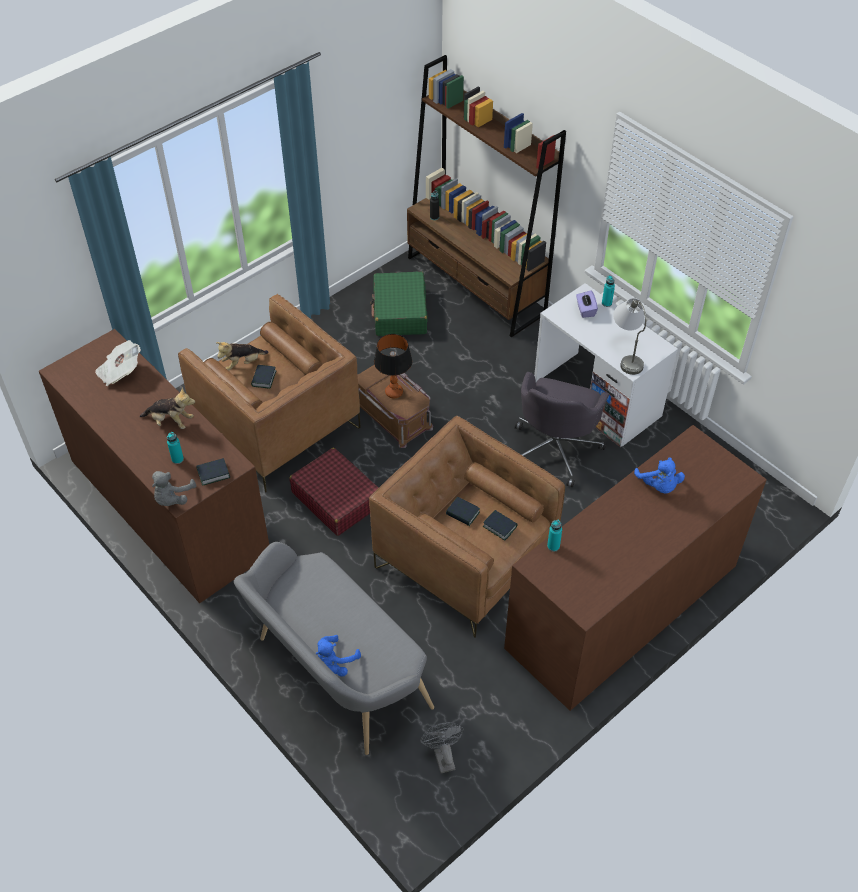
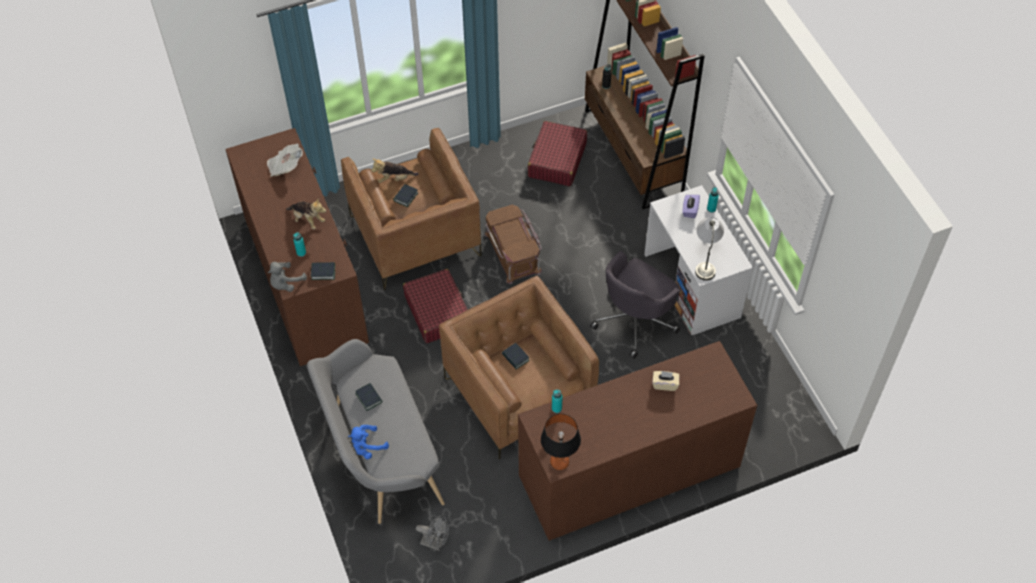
camera: 20 degrees right, 5 degrees up
(394, 392) = (513, 235): table lamp -> table lamp (559, 462)
(400, 312) = (557, 160): green suitcase -> red suitcase
(442, 756) = (435, 543): grey fan -> grey fan turned 105 degrees clockwise
(499, 526) = (540, 377): book -> book (369, 398)
(659, 486) = (665, 384): blue plush toy -> beige tissue box

